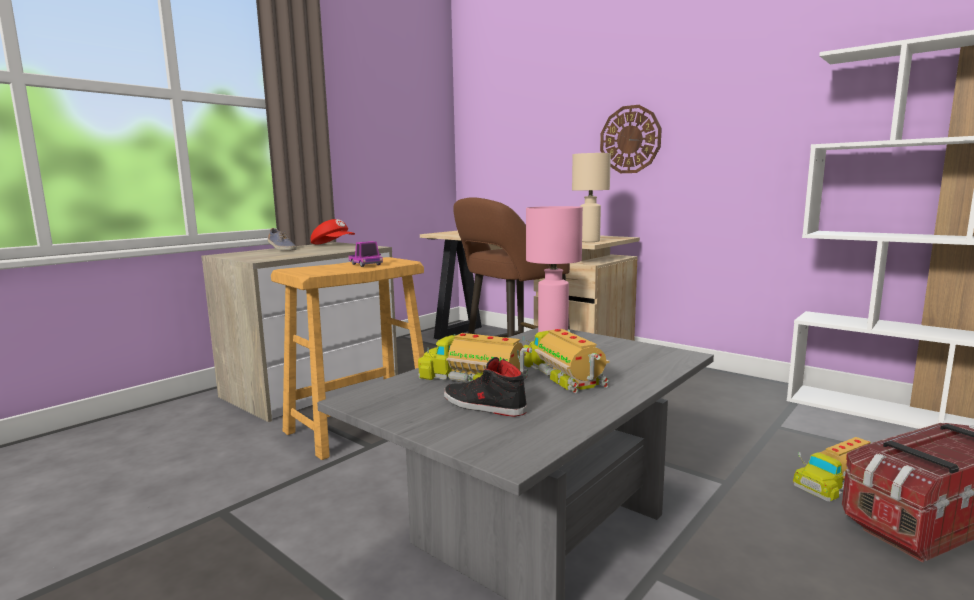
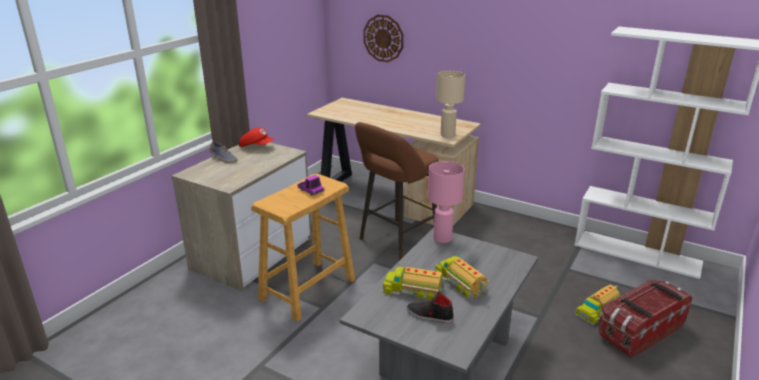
camera: 10 degrees left, 15 degrees up
(630, 139) = (476, 50): wall clock -> wall clock (383, 38)

